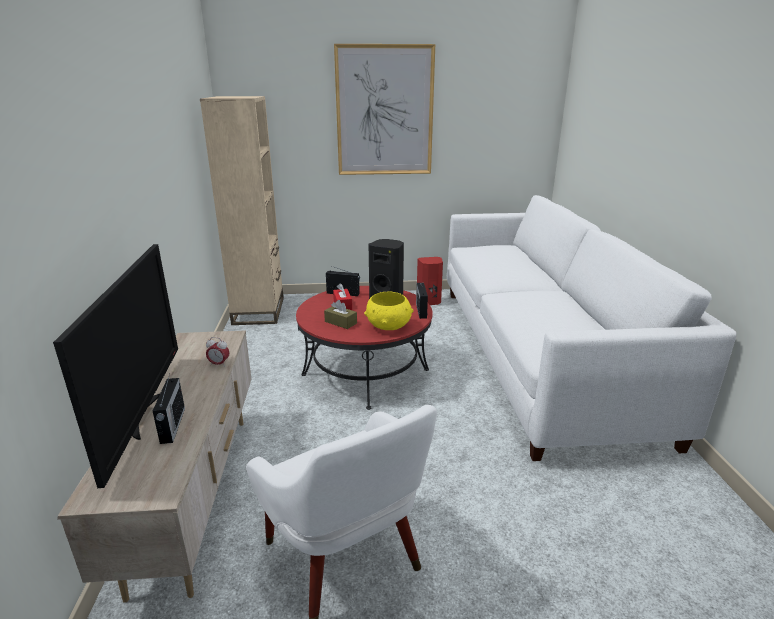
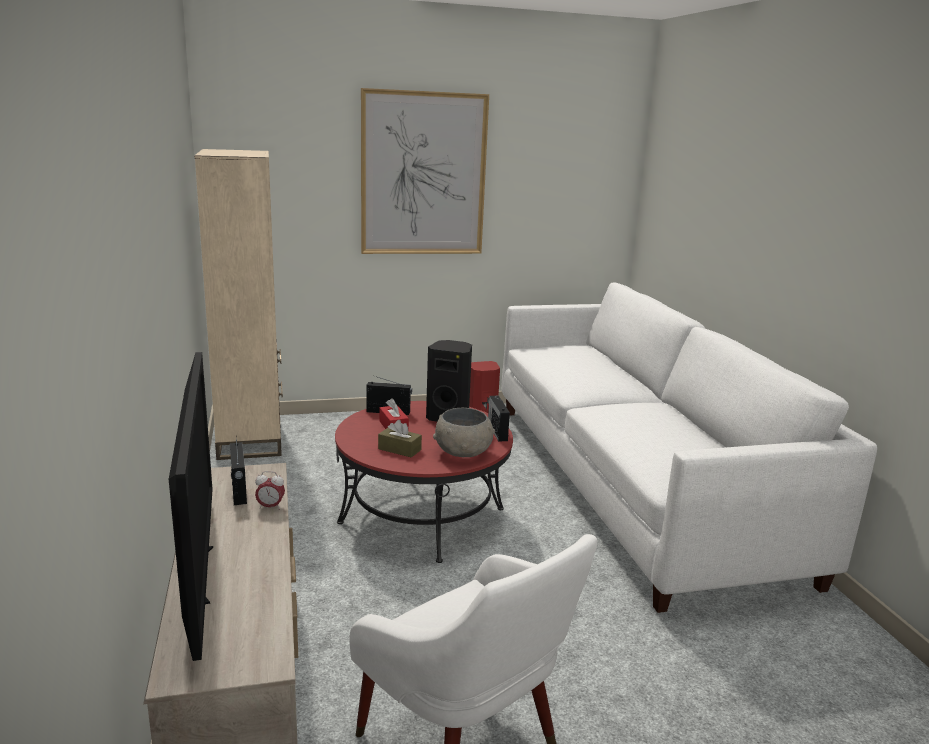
camera: 10 degrees left, 5 degrees down
(172, 426) = (244, 585): radio -> radio (239, 491)
(388, 327) = (463, 453): yellow bowl -> grey bowl

